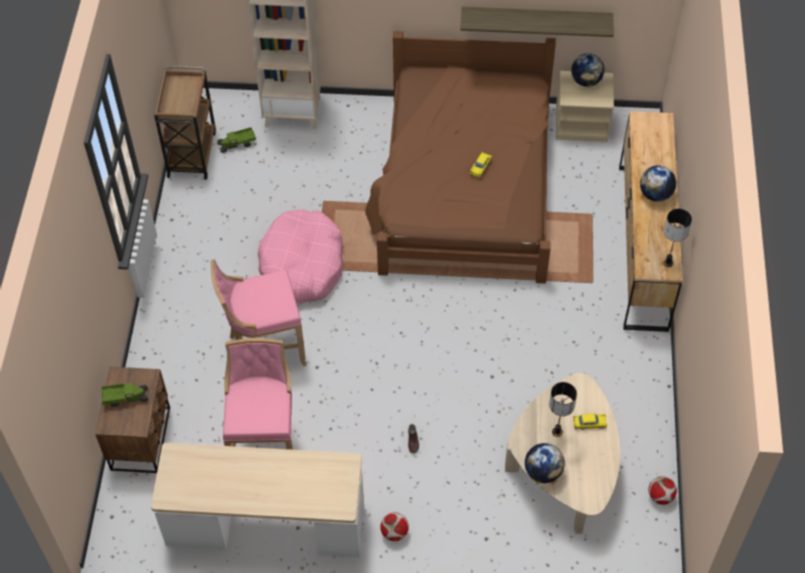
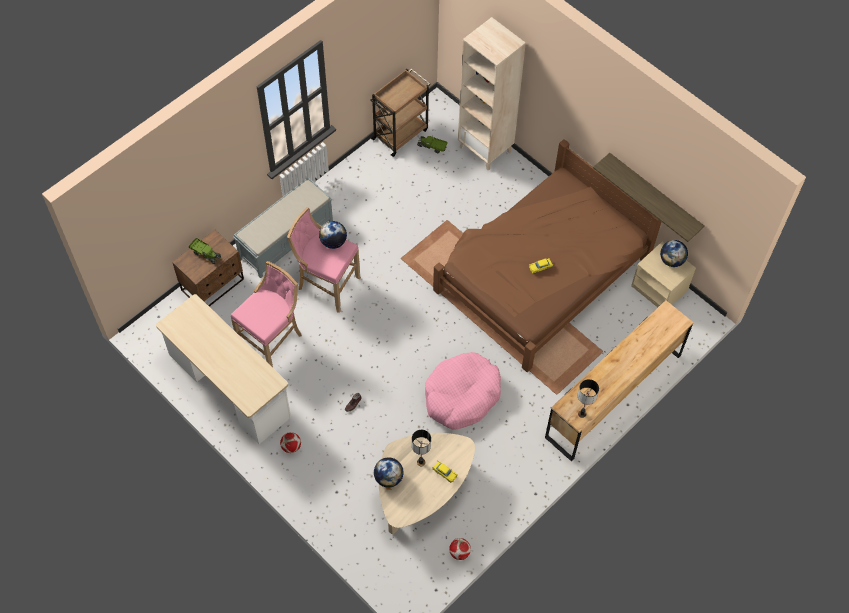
camera: 40 degrees right, 5 degrees up
(175, 334) = (286, 238): none -> grey bench
(302, 265) = (396, 250): pink dog bed -> pink dog bed (461, 395)
(655, 194) = (622, 365): globe -> globe (333, 242)

